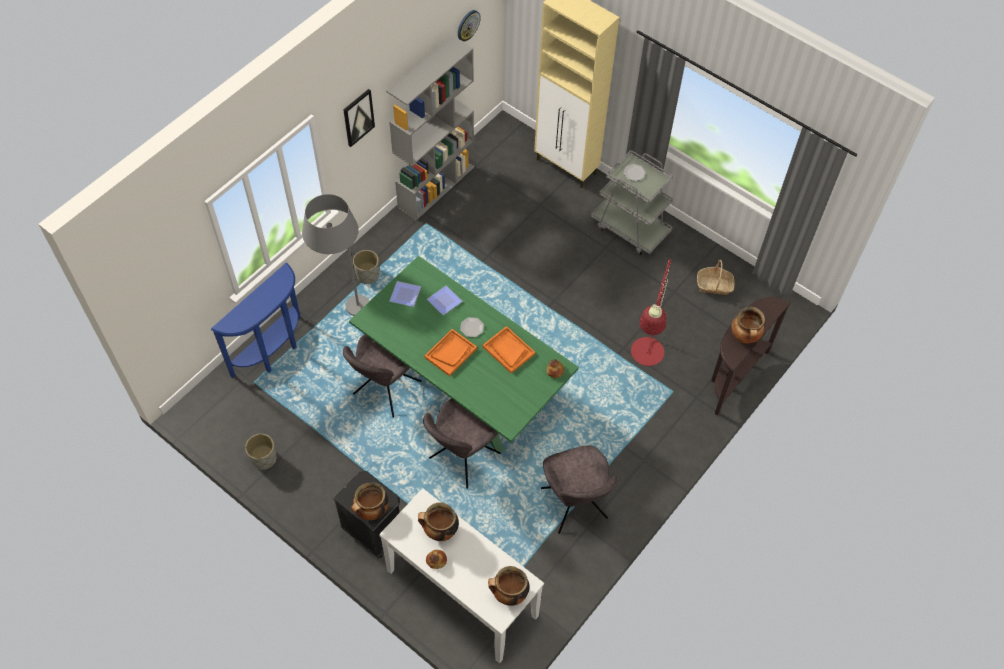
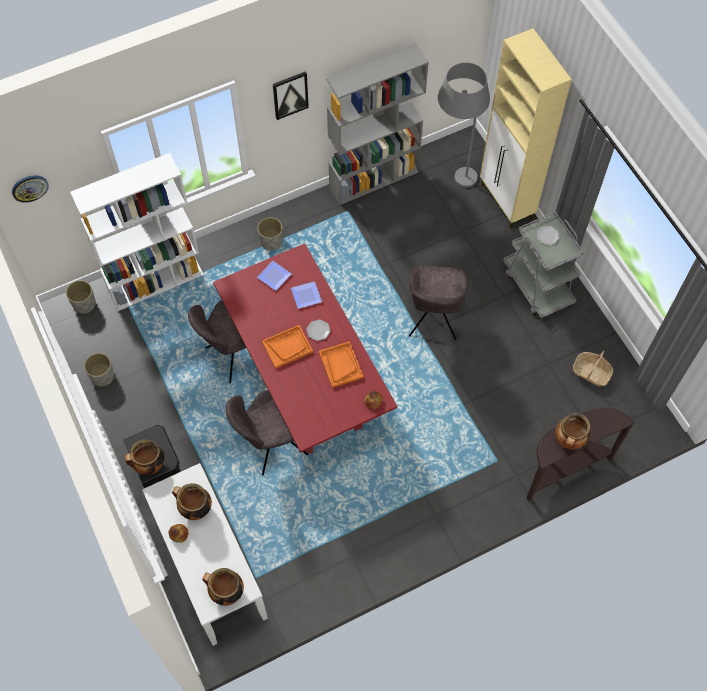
camera: 25 degrees right, 5 degrees up
(211, 398) = (84, 304): none -> grey planter
(274, 352) = (156, 282): blue console table -> white bookcase
(344, 310) = (235, 266): grey floor lamp -> grey floor lamp (452, 176)
(462, 387) = (304, 379): green dining table -> red dining table
(468, 25) = (438, 36): wall clock -> wall clock (29, 188)
(575, 505) = (350, 531): grey chair -> grey chair (433, 320)
(645, 359) = (487, 419): red floor lamp -> none

